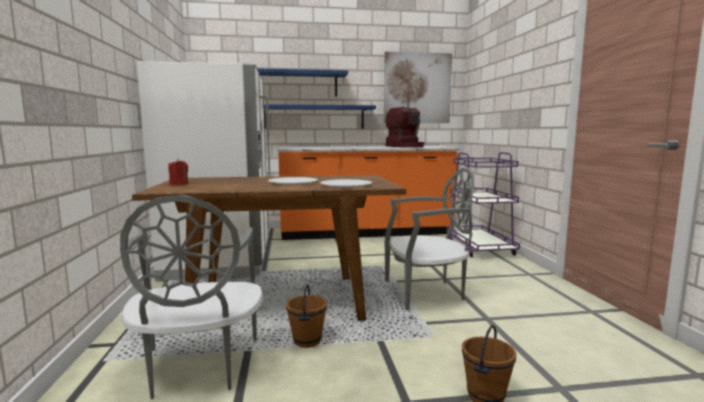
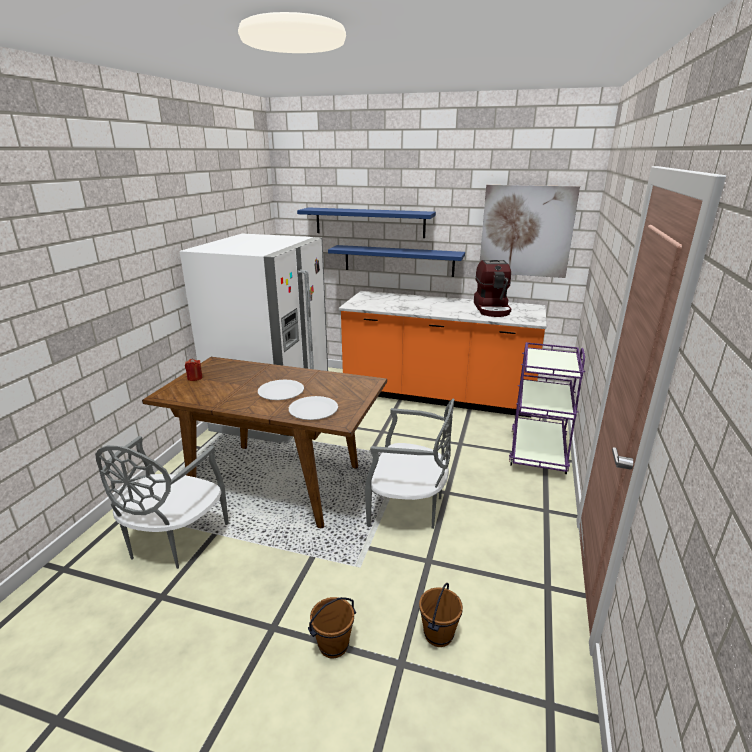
camera: 25 degrees right, 15 degrees up
(306, 341) = (260, 537): brown bucket -> brown bucket (438, 634)

